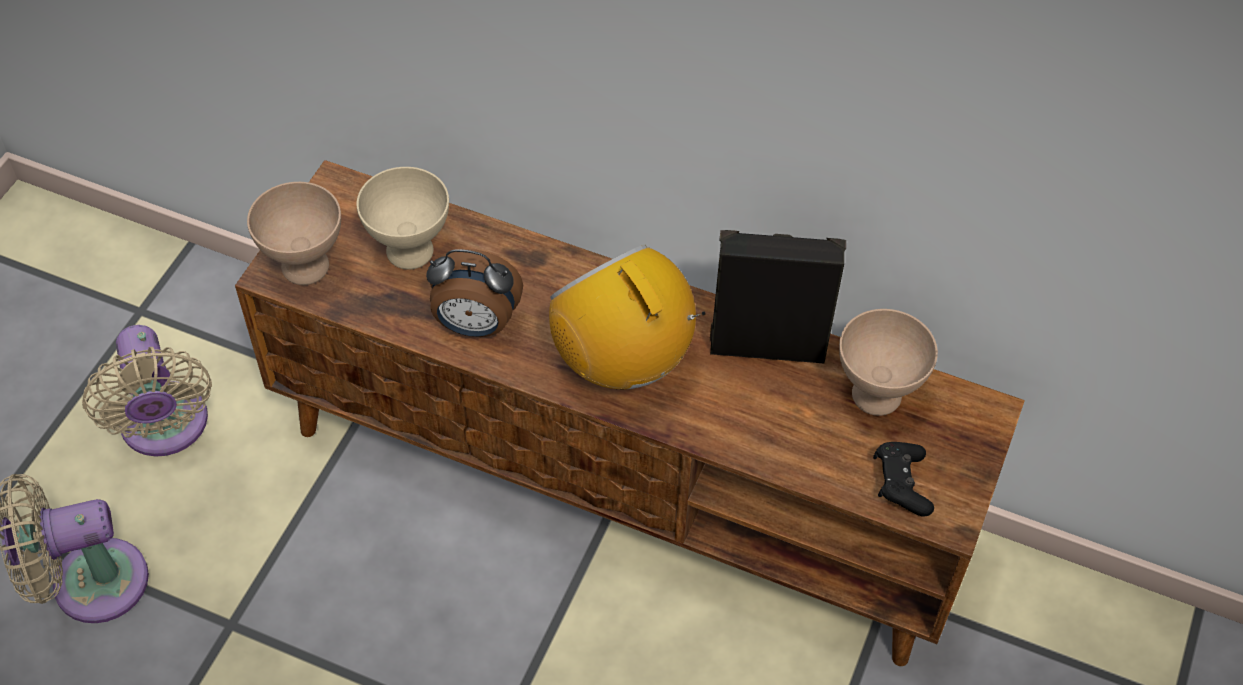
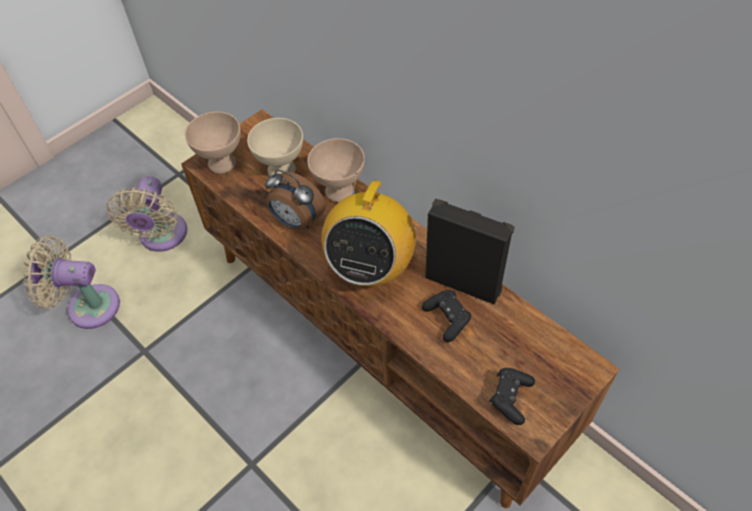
camera: 25 degrees right, 0 degrees up
(622, 362) = (370, 267): radio -> radio turned 150 degrees counterclockwise
(768, 403) = (447, 319): none -> black game controller
(876, 396) = (518, 335): beige bowl -> beige bowl (338, 192)

